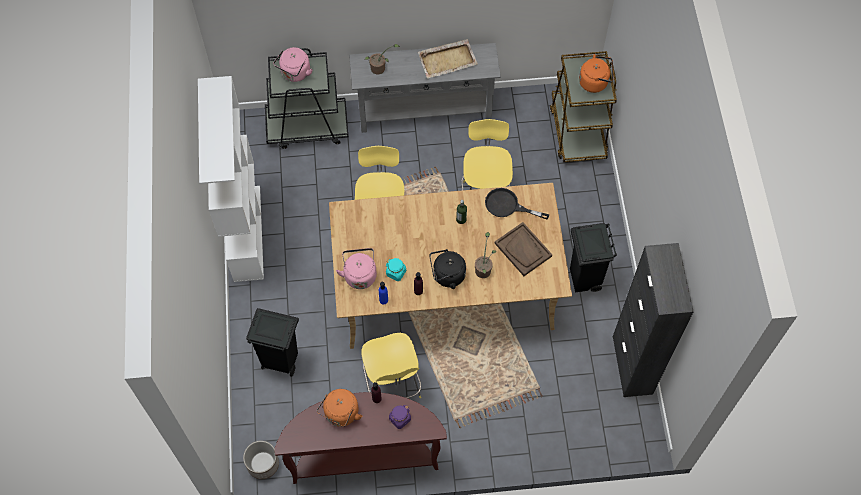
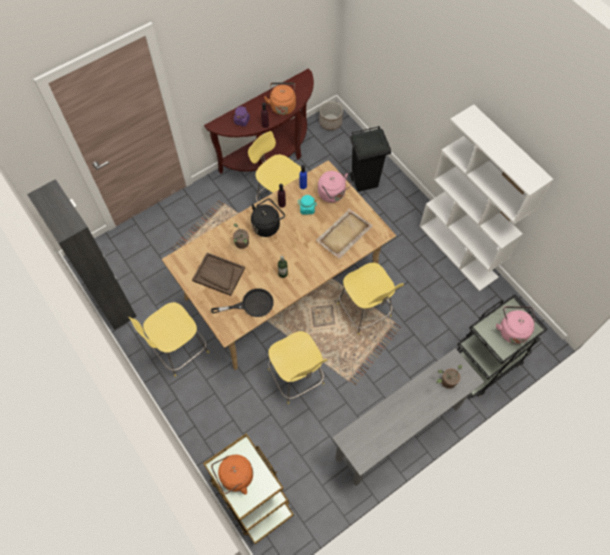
camera: 150 degrees right, 0 degrees up
(448, 60) = (392, 427): beige tray -> beige tray (343, 234)
(584, 279) = (178, 350): black trash can -> yellow stool

